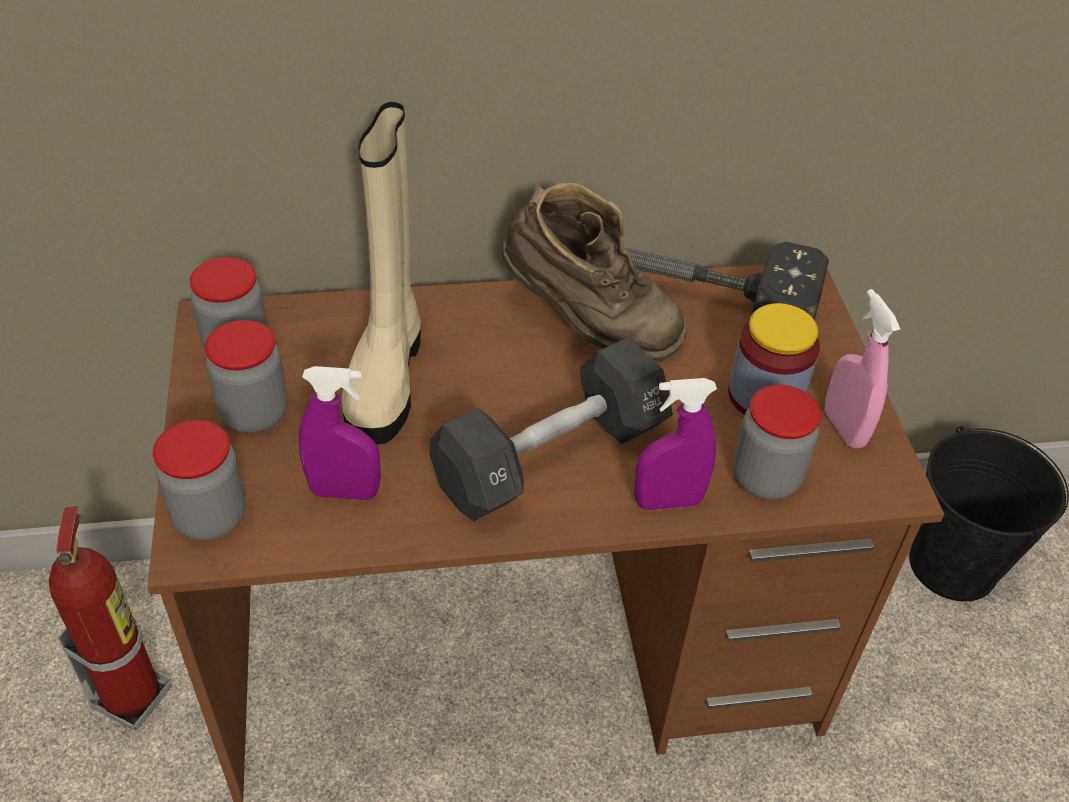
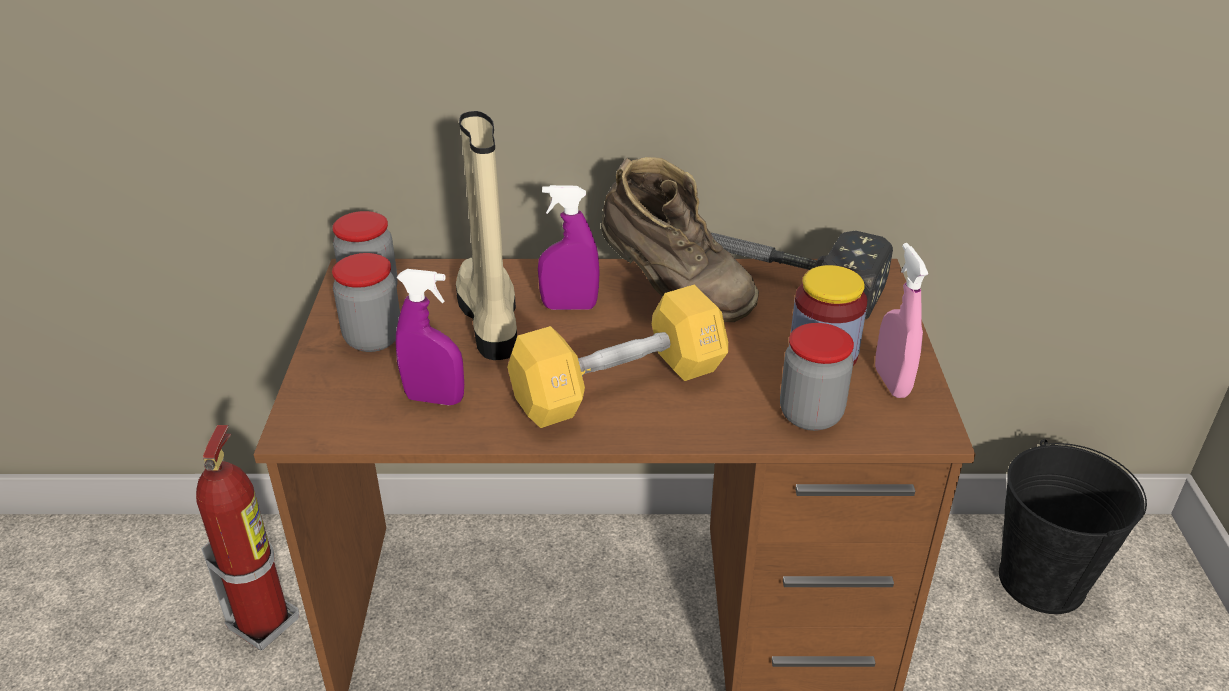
camera: 10 degrees right, 10 degrees down
(210, 517) = (318, 408): jar -> none
(387, 376) = (490, 320): beige boot -> beige boot turned 150 degrees clockwise
(551, 456) = (619, 386): black dumbbell -> yellow dumbbell
(668, 501) = (717, 426): purple spray bottle -> purple spray bottle (569, 306)

